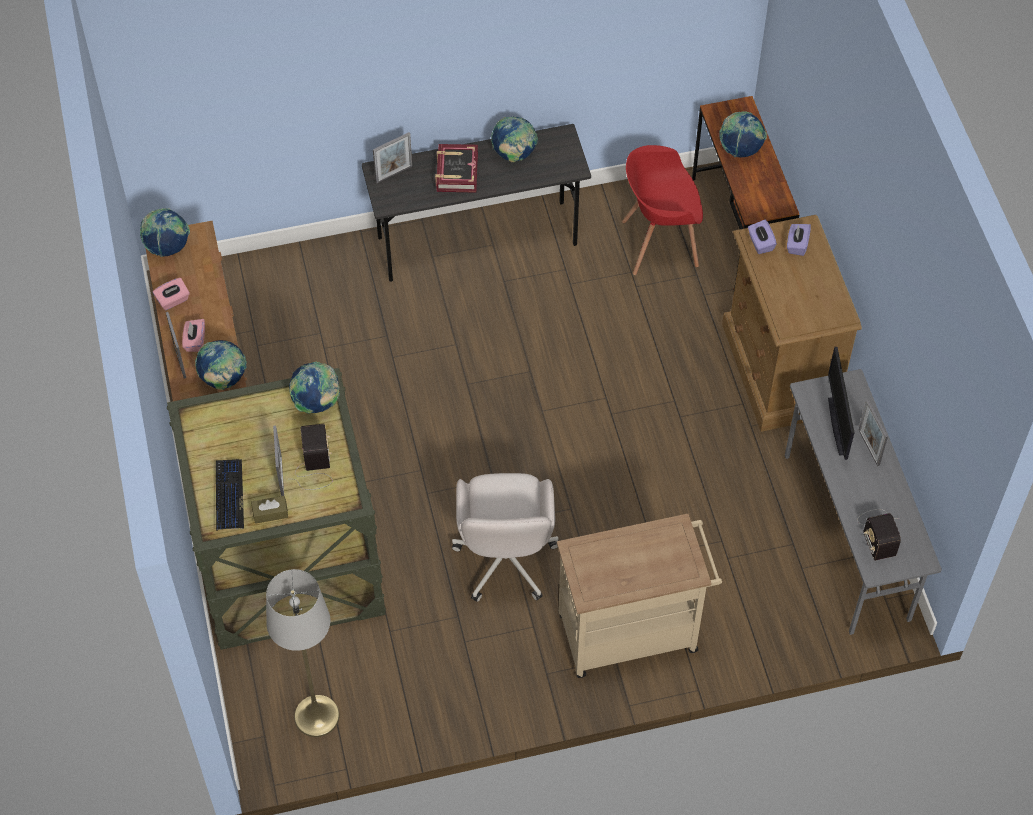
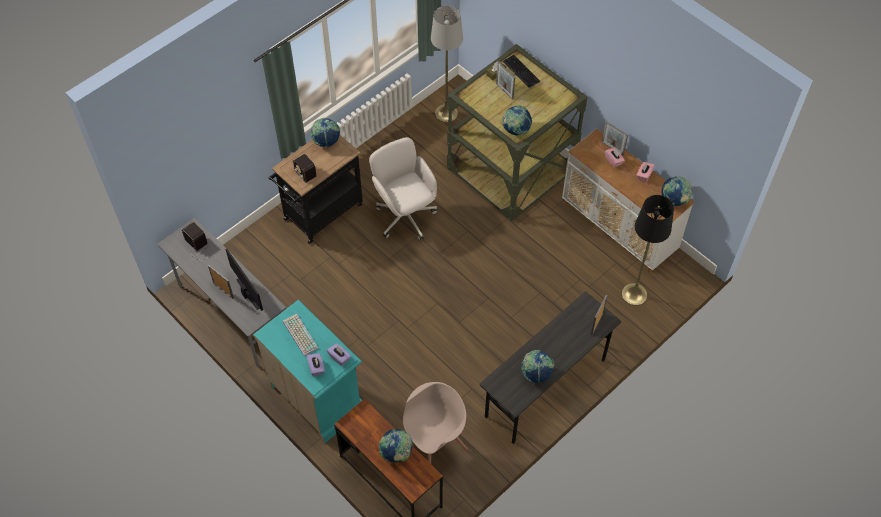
camera: 150 degrees right, 0 degrees up
(224, 379) = (582, 150): globe -> globe (326, 142)
(271, 294) = (634, 294): none -> black floor lamp
(314, 466) = (492, 102): radio -> radio (302, 168)
(456, 172) = (561, 343): book -> none
(632, 633) = (321, 214): beige cart -> black cart
(658, 244) = (435, 444): red chair -> beige chair
(779, 369) = (316, 396): brown dresser -> turquoise dresser
(799, 294) = (299, 334): none -> keyboard

